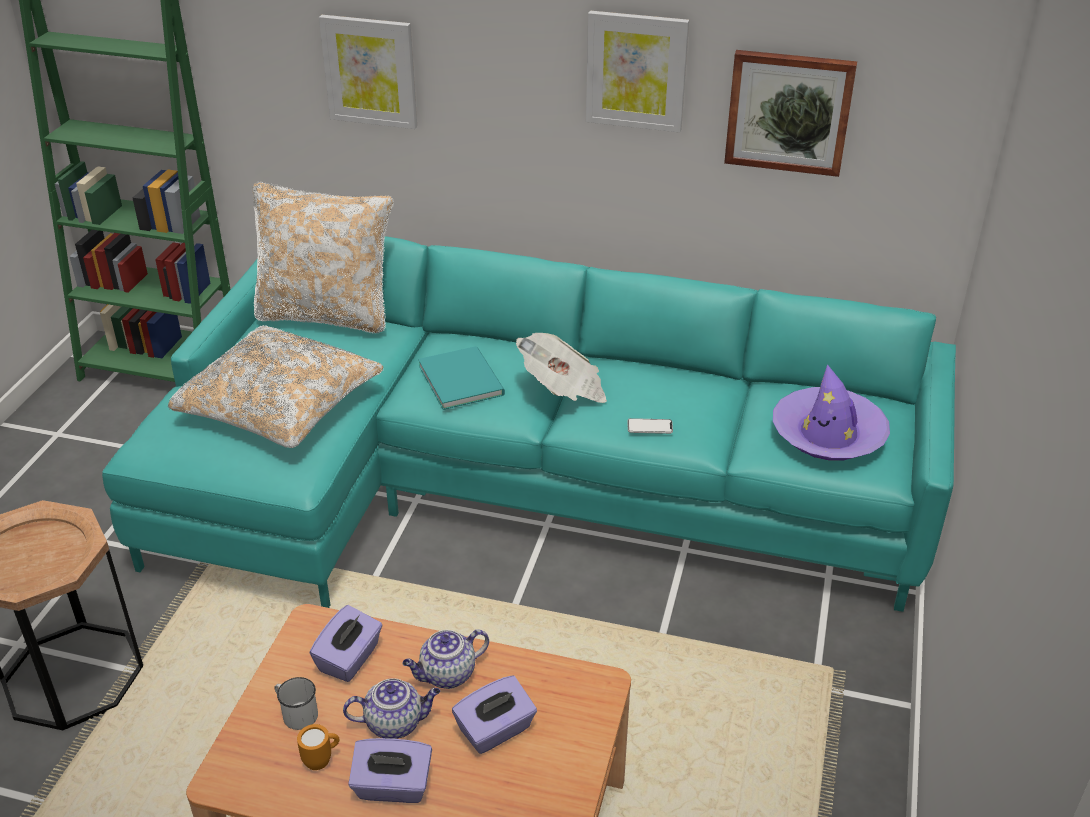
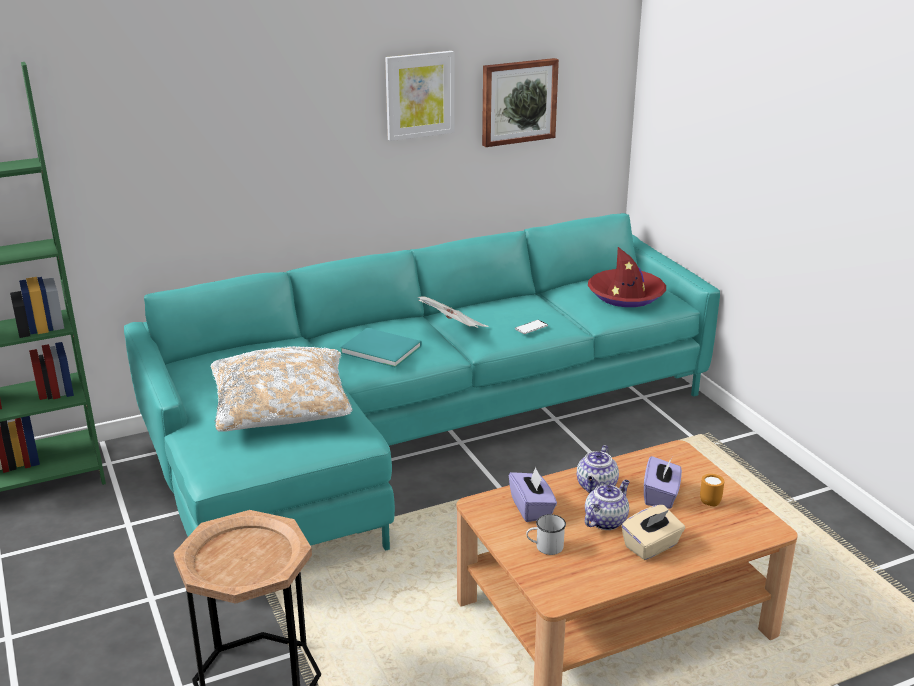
camera: 40 degrees left, 10 degrees down
(322, 760) = (595, 557): orange mug -> orange mug (711, 501)
(327, 319) = (230, 353): white pillow -> none
(370, 71) = (215, 141): picture -> none
(392, 787) = (651, 546): purple tissue box -> beige tissue box
(828, 434) = (626, 295): purple hat -> red hat

